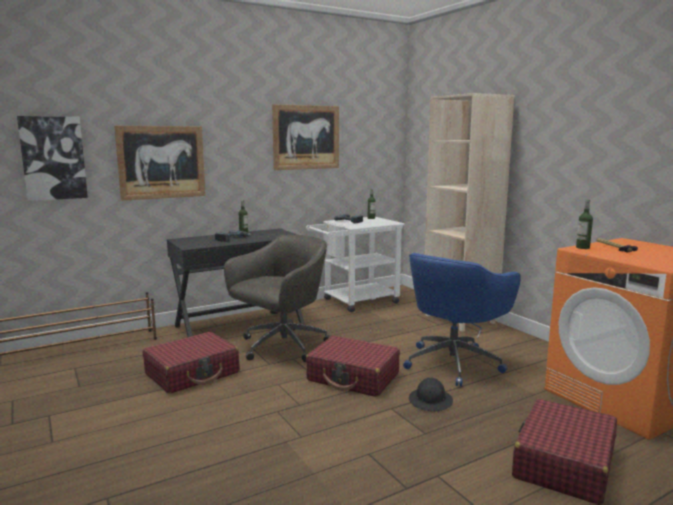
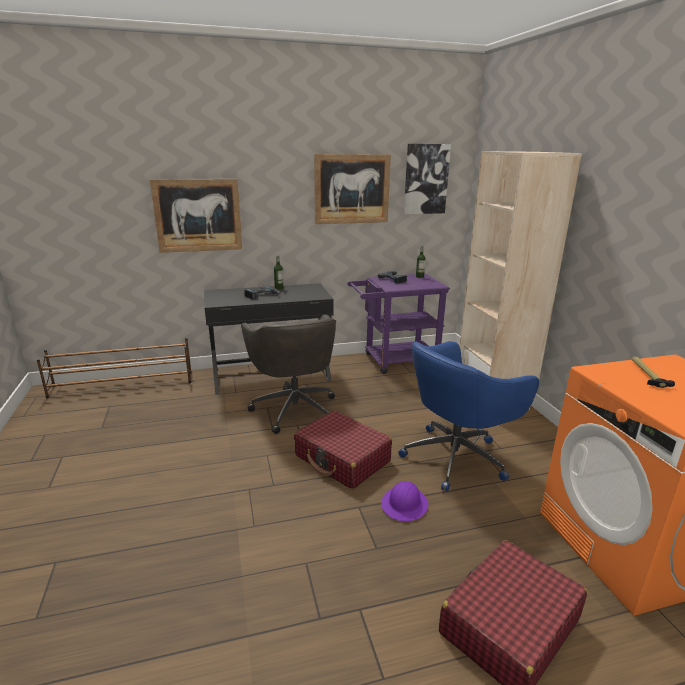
camera: 15 degrees right, 10 degrees up
(53, 158) = (94, 211): picture -> picture (426, 179)
(192, 373) = (199, 429): red suitcase -> none
(281, 346) = (294, 408): grey office chair -> grey office chair turned 105 degrees clockwise
(355, 302) = (394, 361): white cart -> purple cart
(430, 400) = (404, 505): black hard hat -> purple hard hat
(582, 247) = (605, 370): bottle -> none

